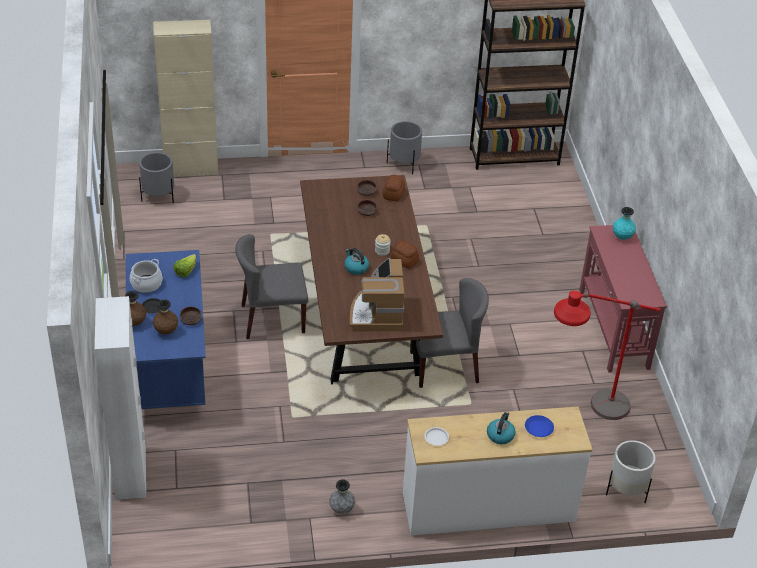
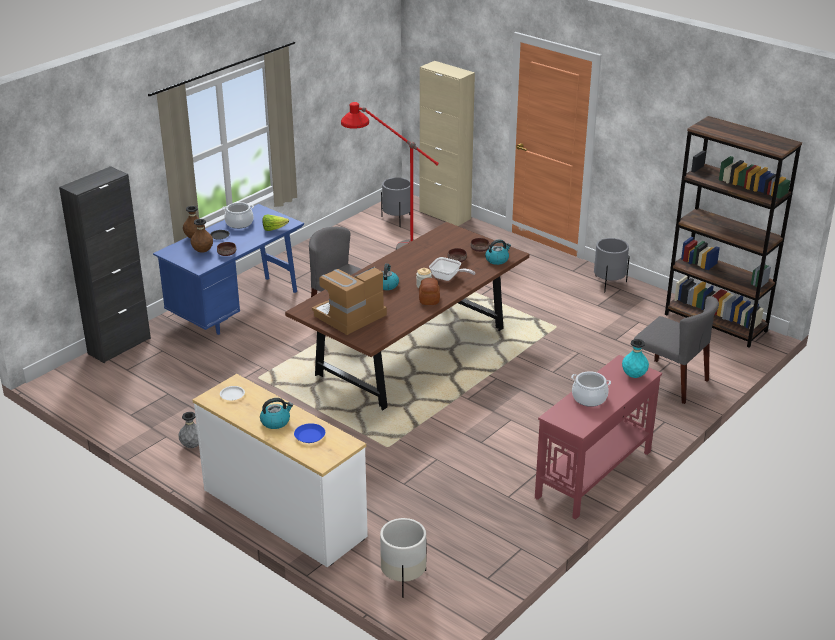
camera: 50 degrees right, 10 degrees down
(130, 472) = (119, 346): white cabinet -> black cabinet
(386, 232) = (448, 277): none -> frying pan
(393, 194) = (497, 260): bread -> kettle
(444, 367) = (411, 414): grey chair -> grey chair (670, 381)
(586, 414) = (464, 511): red floor lamp -> red floor lamp (390, 245)
(625, 273) = (589, 398): none -> cooking pot

